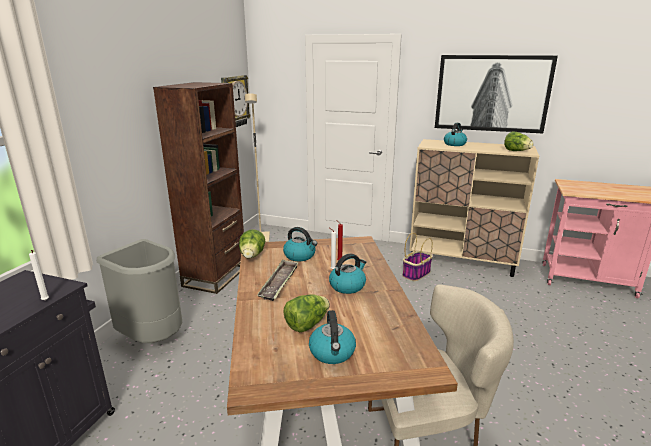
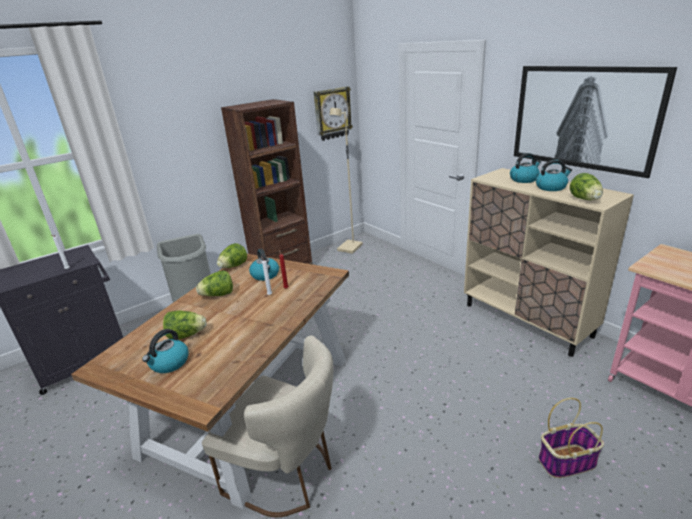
camera: 35 degrees right, 5 degrees up
(279, 283) = (218, 295): tray -> lettuce
(347, 286) = (258, 313): kettle -> kettle (551, 187)
(416, 273) = (457, 320): basket -> basket (567, 461)

